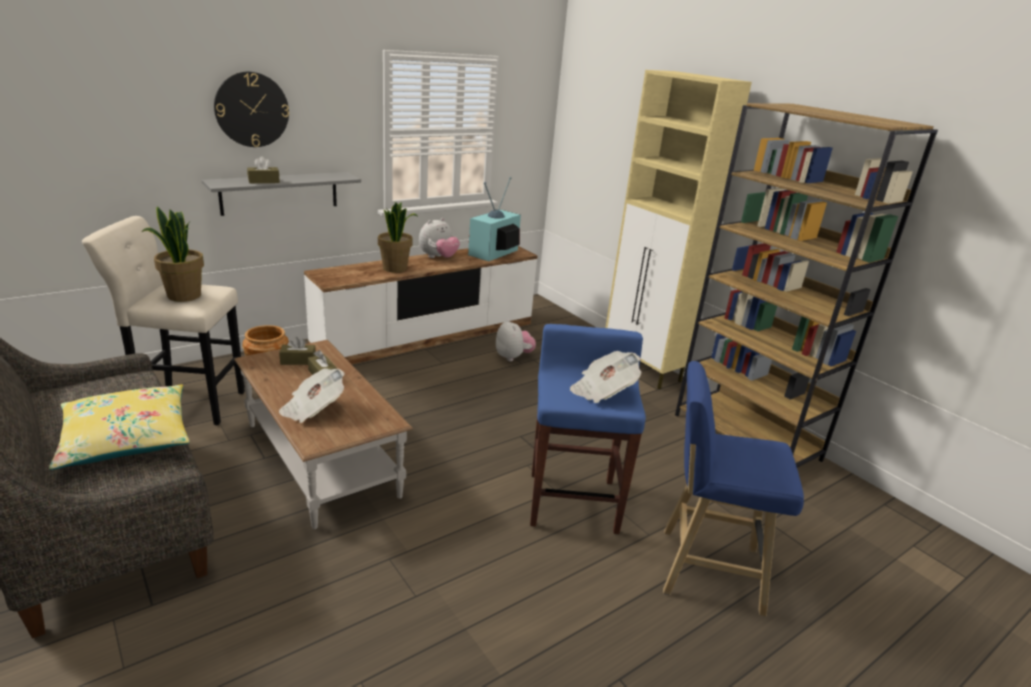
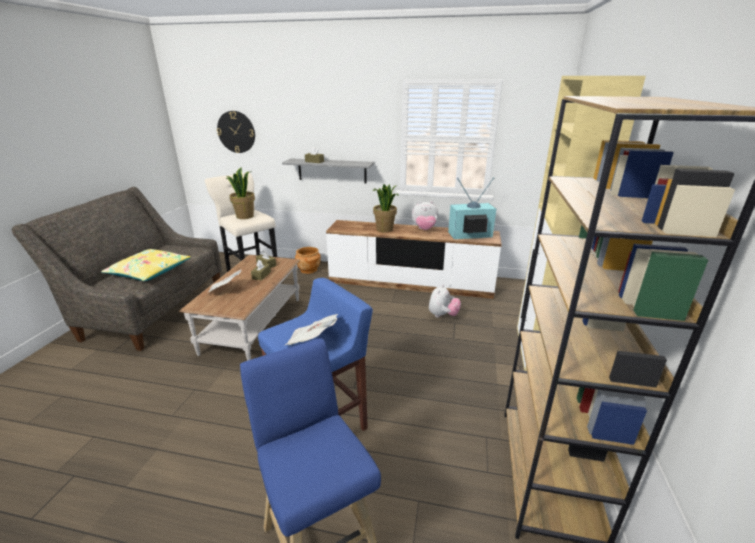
camera: 50 degrees right, 0 degrees up
(252, 109) = (317, 119): wall clock -> wall clock (236, 132)

